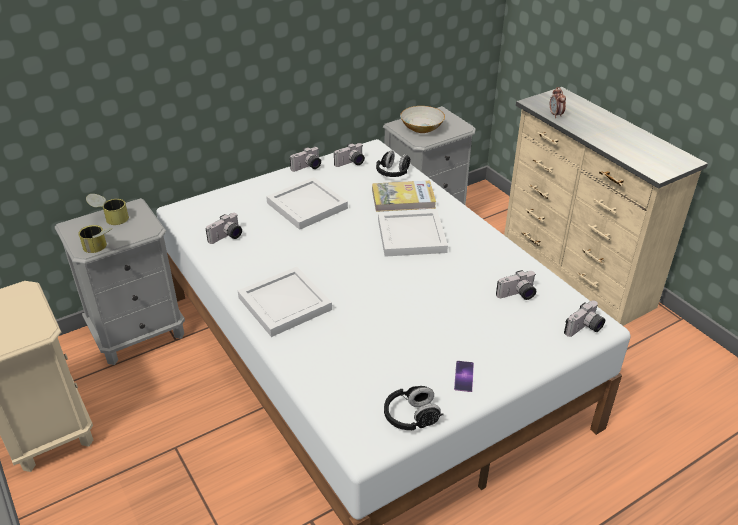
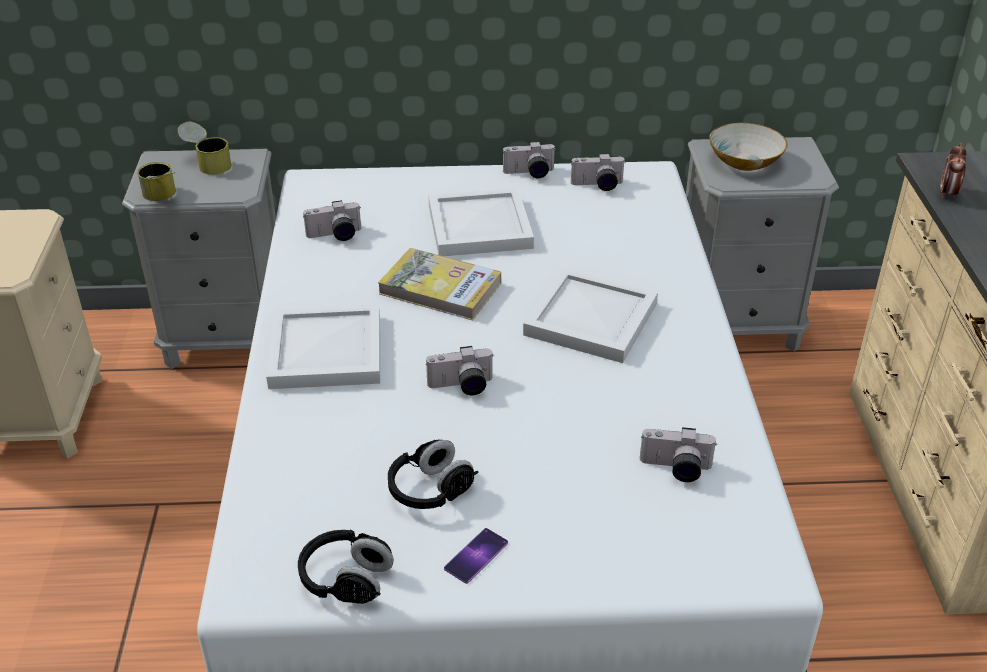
camera: 30 degrees right, 0 degrees up
(393, 173) = (648, 218): black headphones -> black headphones (430, 491)
(403, 199) = (628, 261): book -> book (440, 288)
(585, 329) = (740, 567): camera -> camera (461, 387)

